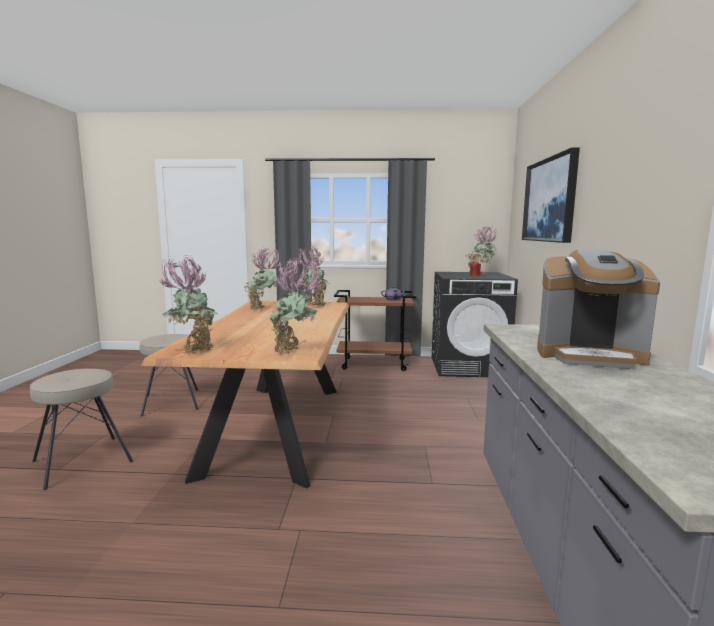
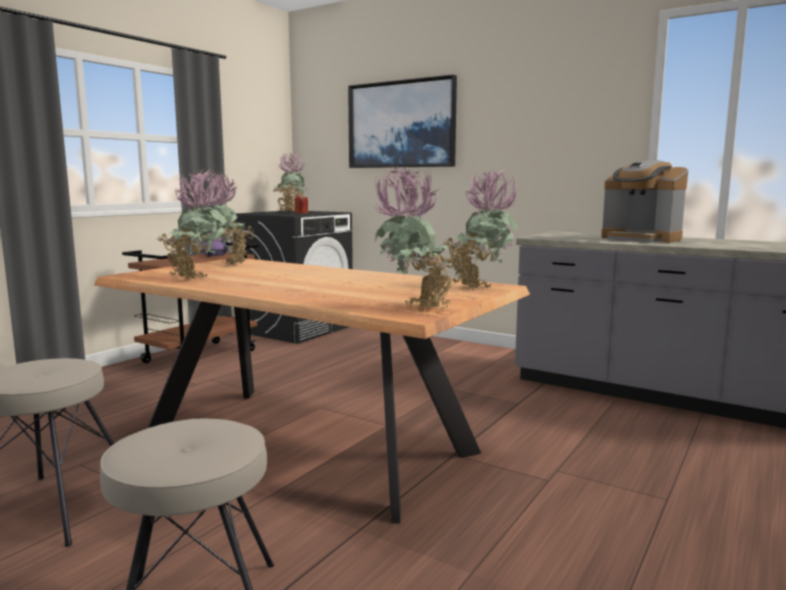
camera: 60 degrees left, 0 degrees up
(589, 356) = (641, 239): coffee machine -> coffee machine turned 90 degrees clockwise

